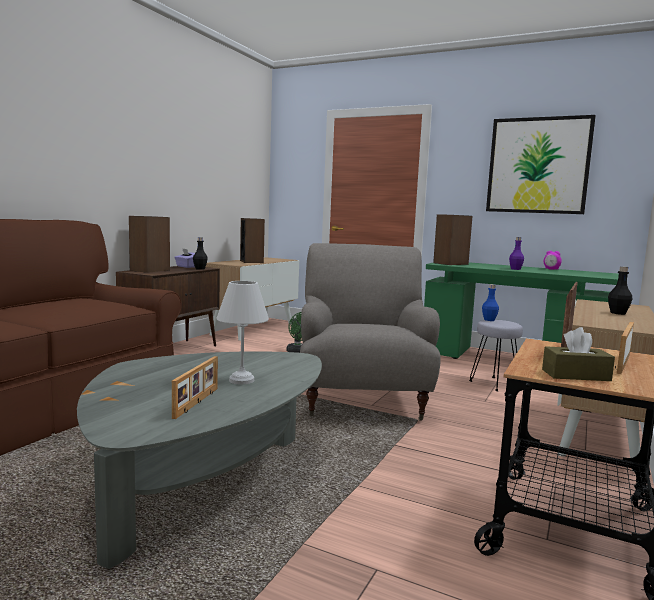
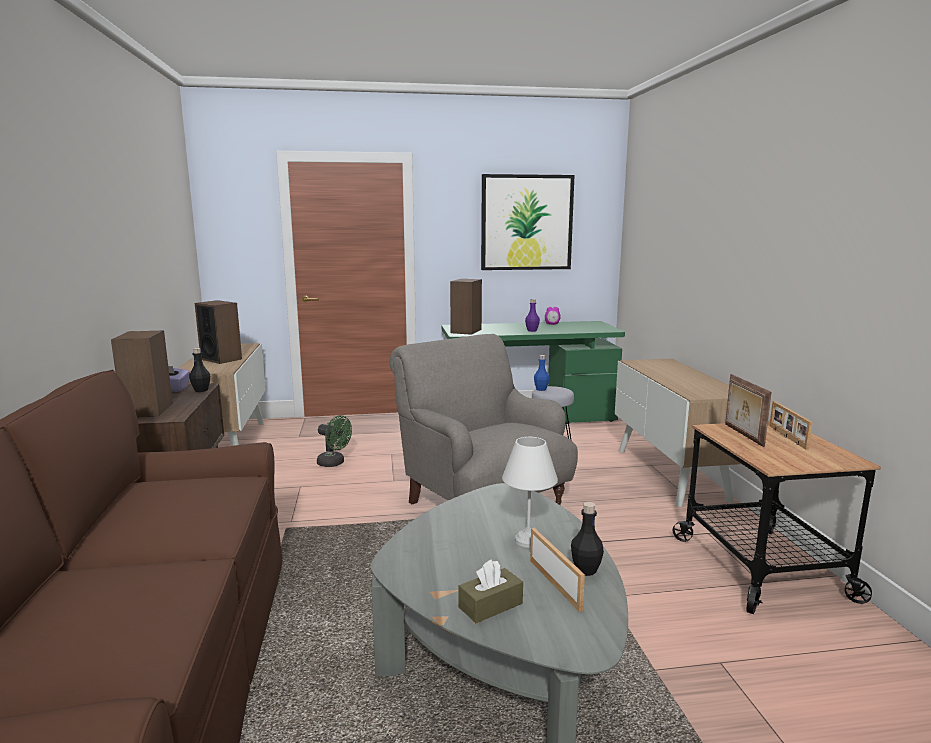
camera: 35 degrees left, 5 degrees up
(575, 375) = (797, 460): brown tissue box -> brown tissue box (490, 605)
(618, 313) = (680, 375): black bottle -> black bottle (585, 570)

